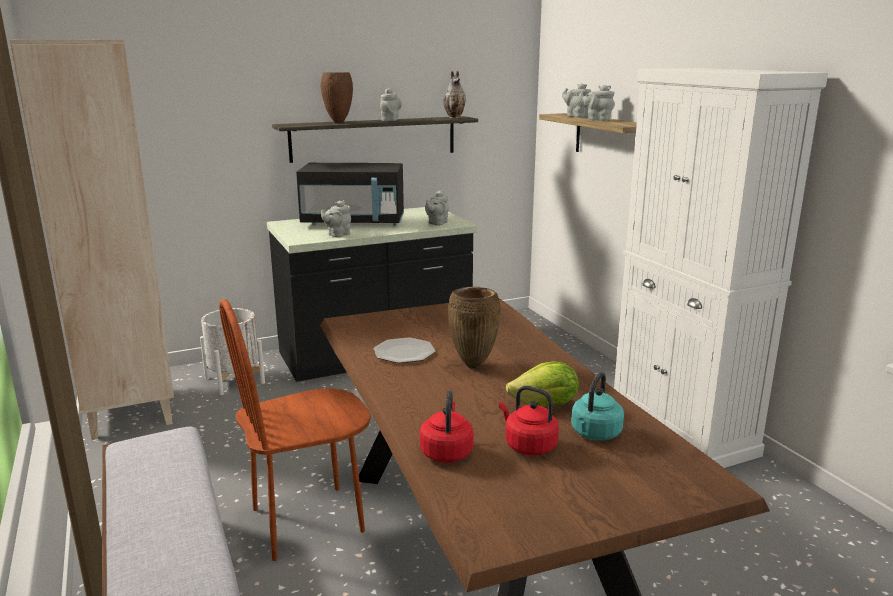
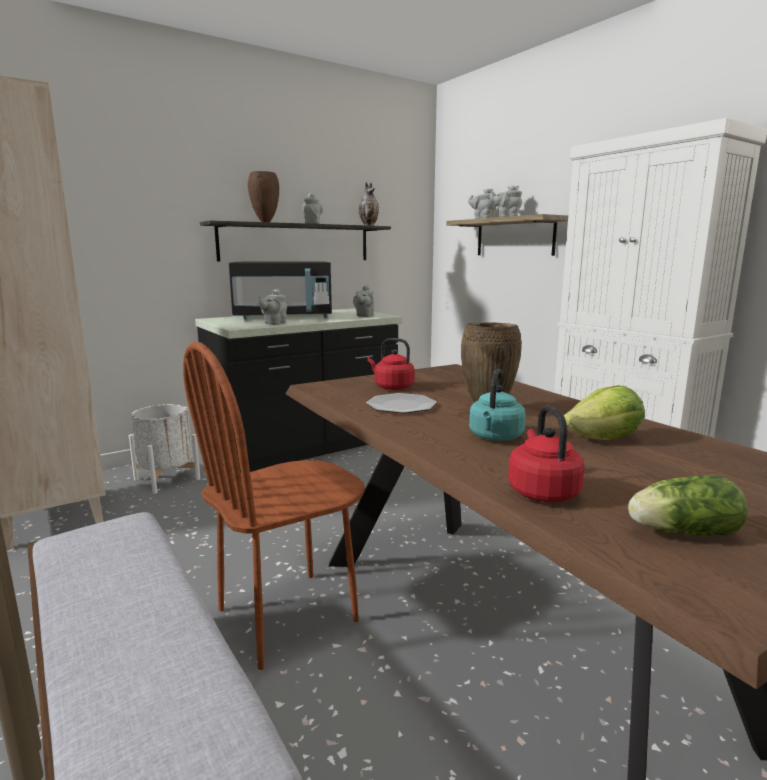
camera: 10 degrees left, 5 degrees down
(512, 494) = (679, 532): none -> lettuce
(528, 446) = (632, 477): red kettle -> red kettle (392, 387)
(595, 434) = (692, 461): turquoise kettle -> turquoise kettle (495, 437)

